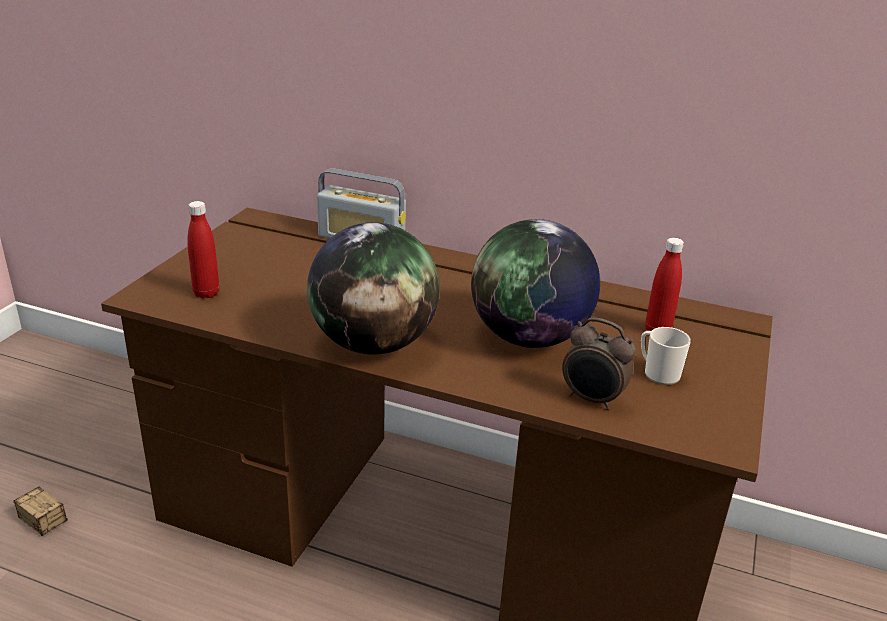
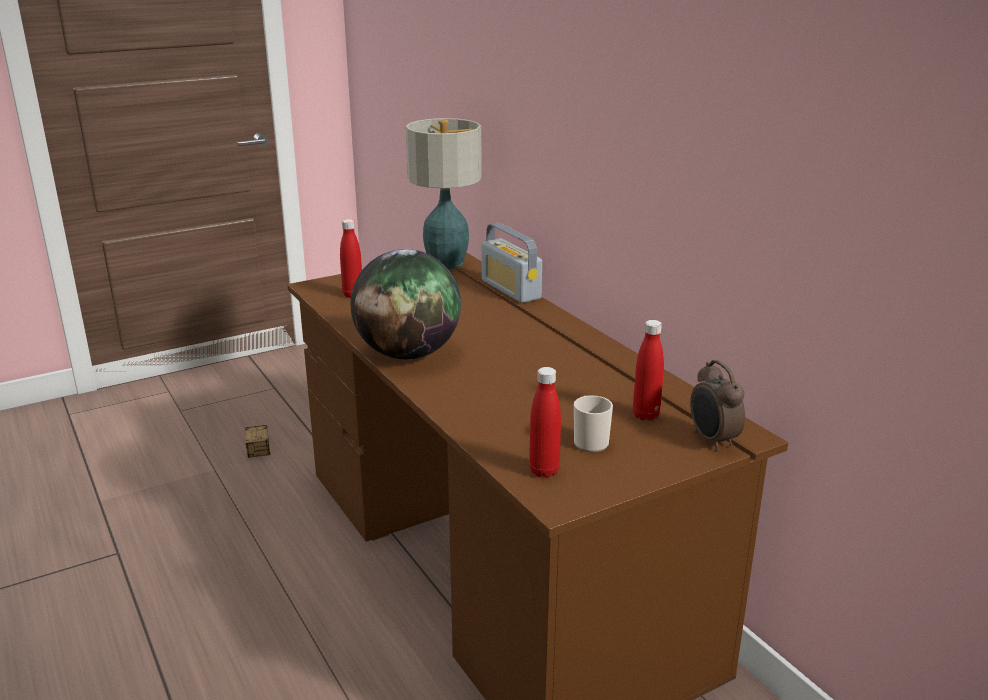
camera: 40 degrees right, 5 degrees down
(253, 227) = (446, 264): none -> table lamp
(529, 338) = (526, 385): globe -> none
(592, 400) = (503, 437): alarm clock -> alarm clock (712, 441)
(672, 419) = (544, 471): none -> red bottle

